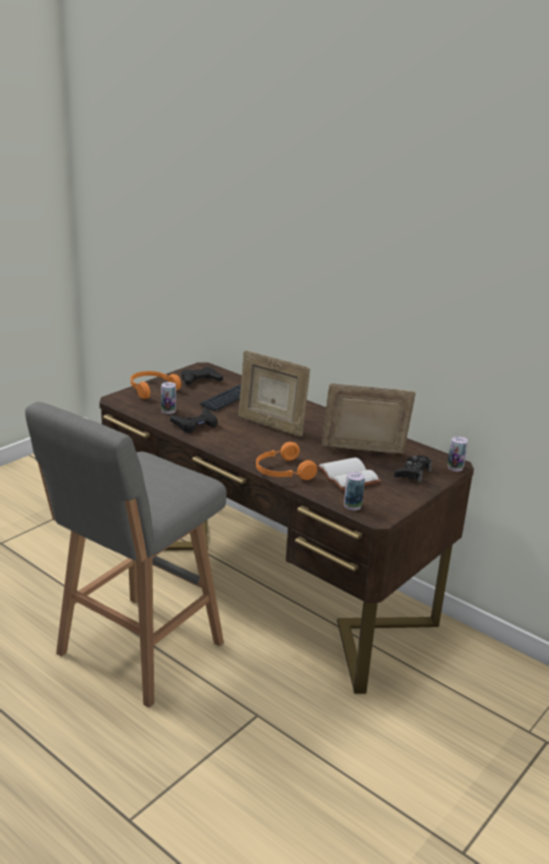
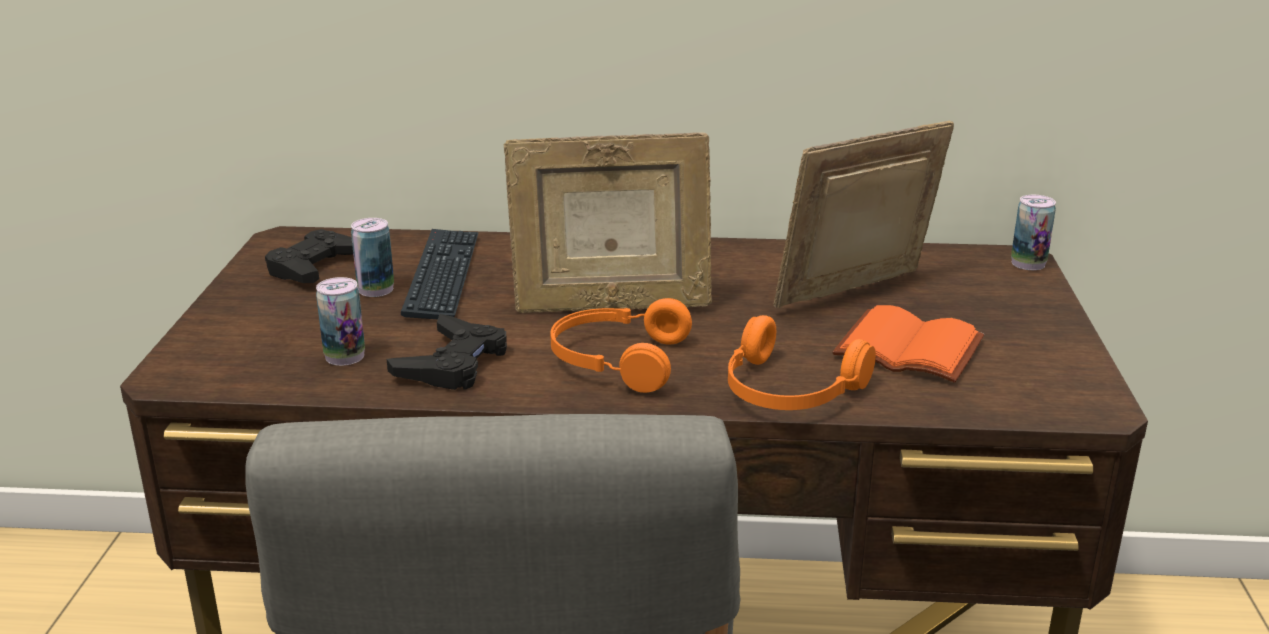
camera: 35 degrees left, 0 degrees up
(151, 389) = (230, 323): orange headphones -> orange headphones (616, 361)
(345, 476) = (905, 350): white book -> orange book
(352, 506) = (1020, 405): can -> can (376, 289)
(412, 473) = (992, 299): black game controller -> none

